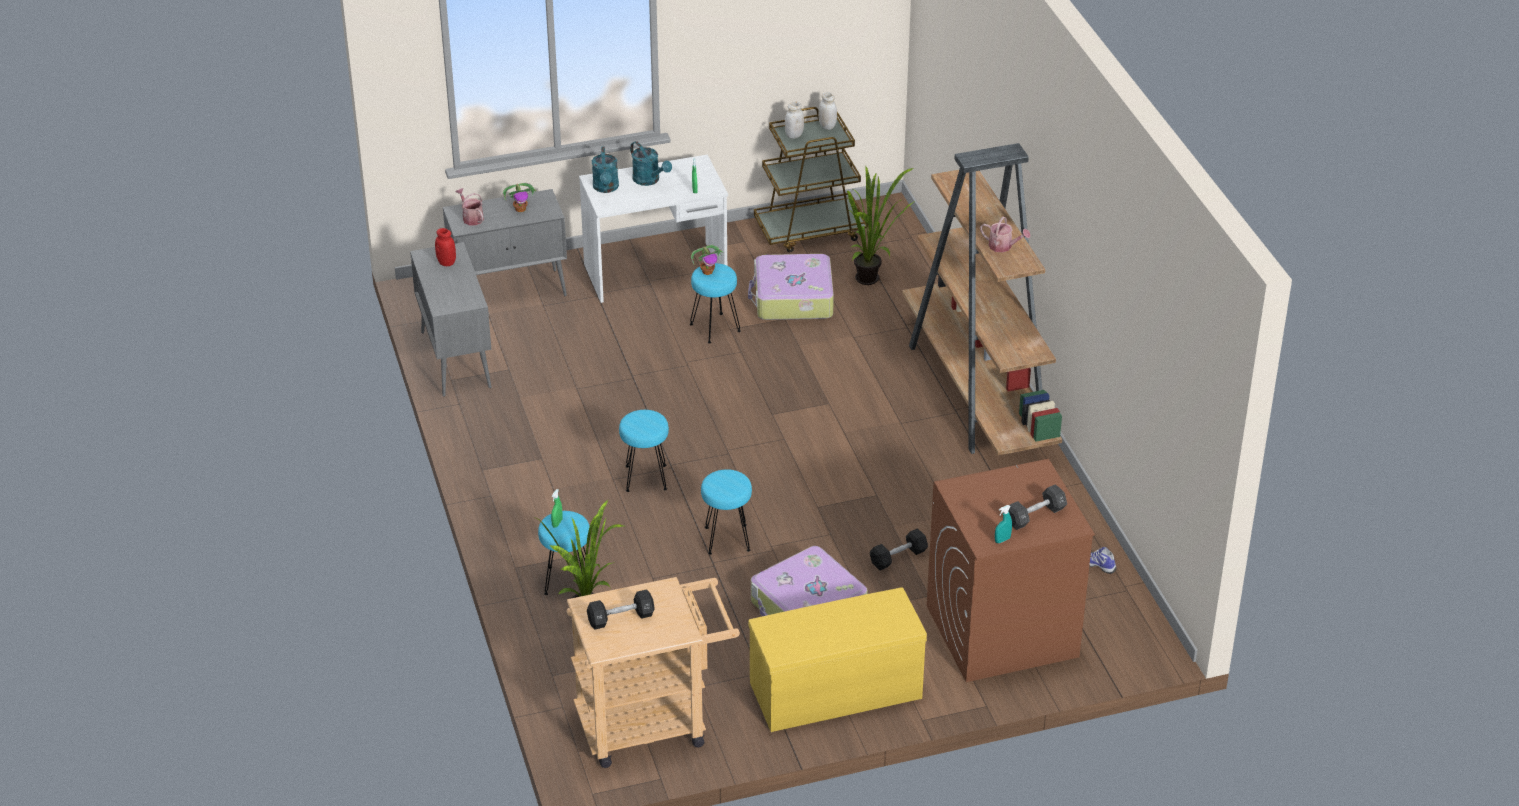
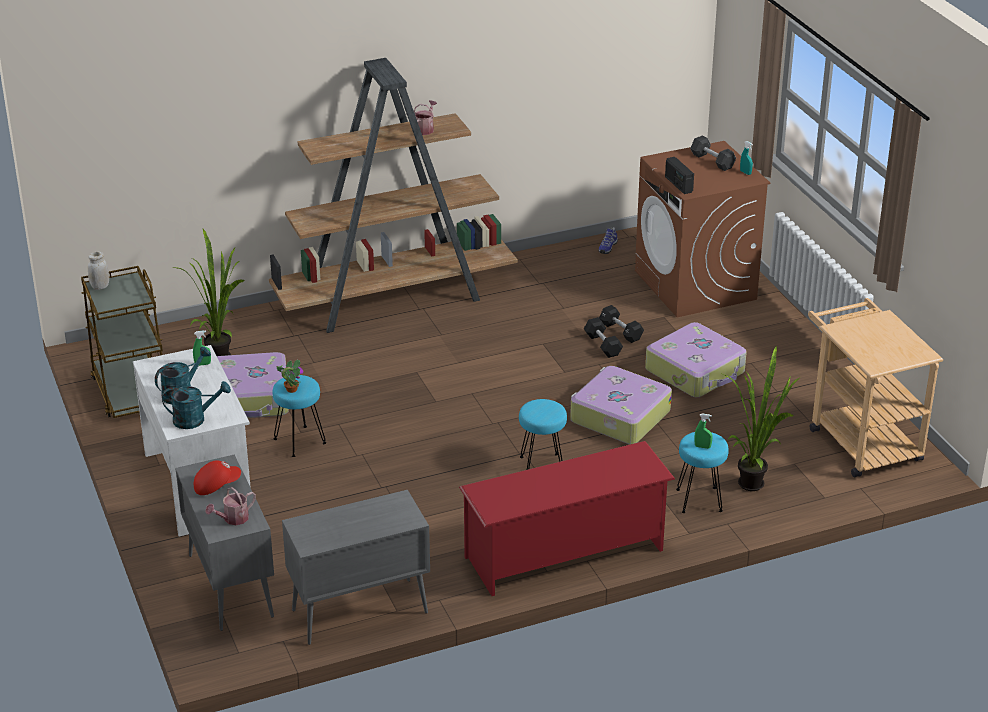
camera: 95 degrees left, 5 degrees down
(446, 262) = (324, 527): red jar -> none
(504, 482) = (565, 554): none -> red shoe rack
(521, 209) = (216, 485): potted plant -> red cap
(621, 618) = (883, 347): black dumbbell -> black dumbbell (602, 345)
(726, 539) = (618, 416): turquoise stool -> suitcase
(794, 135) = (115, 304): white jar -> none
(834, 692) = (789, 355): yellow bench -> none
(972, 480) = (678, 184): none -> radio

